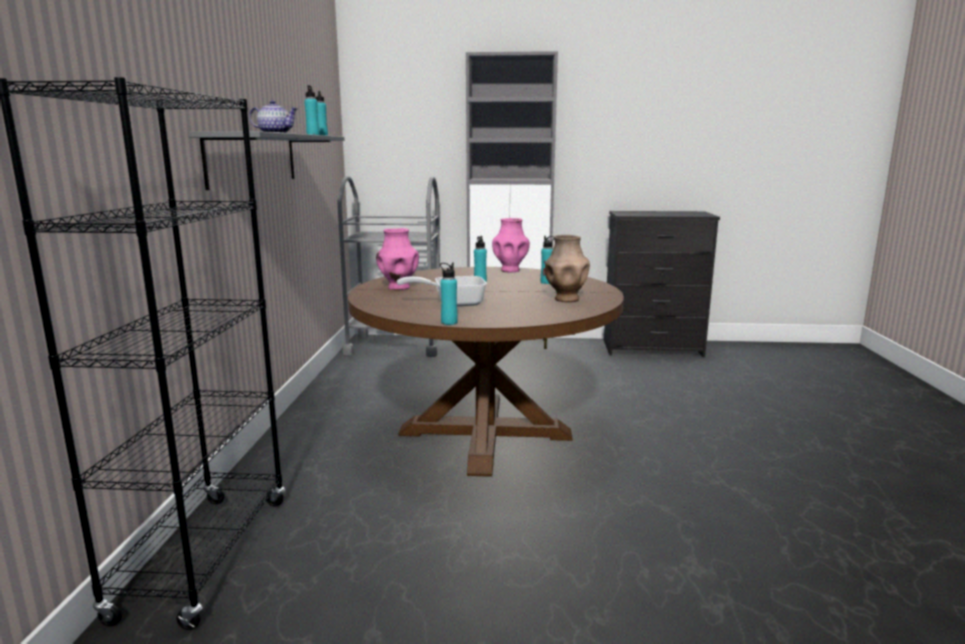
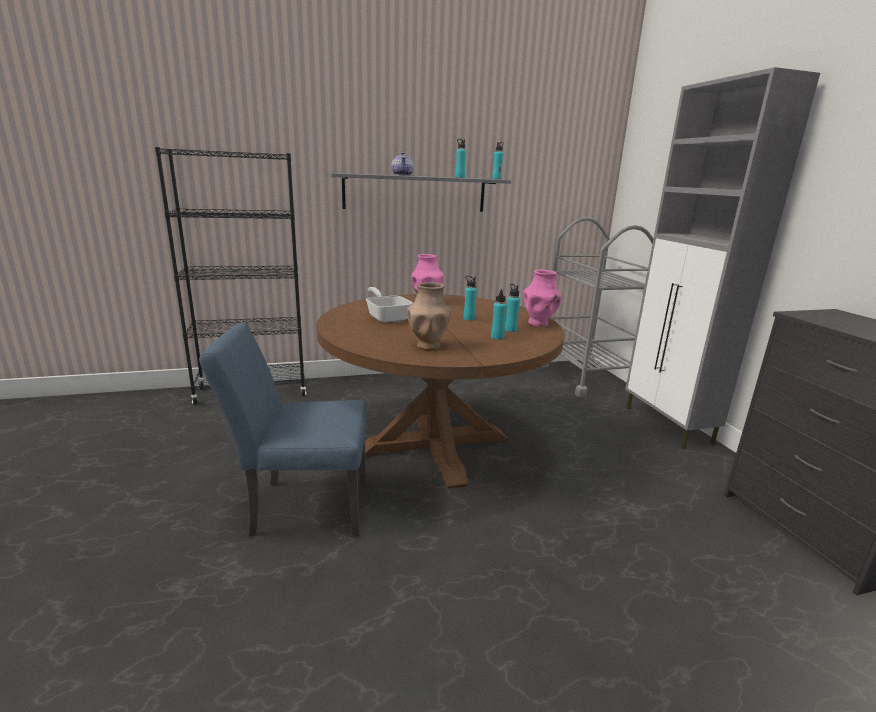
camera: 70 degrees right, 5 degrees up
(449, 322) = (327, 320): turquoise bottle -> turquoise bottle (510, 330)
(581, 521) = (301, 506): none -> blue chair

